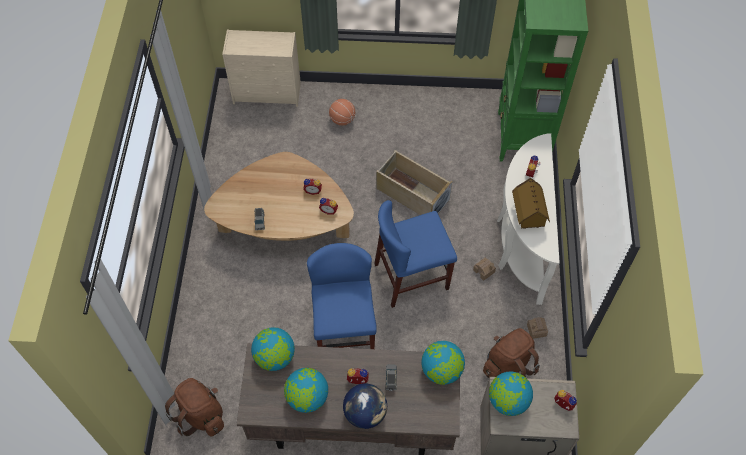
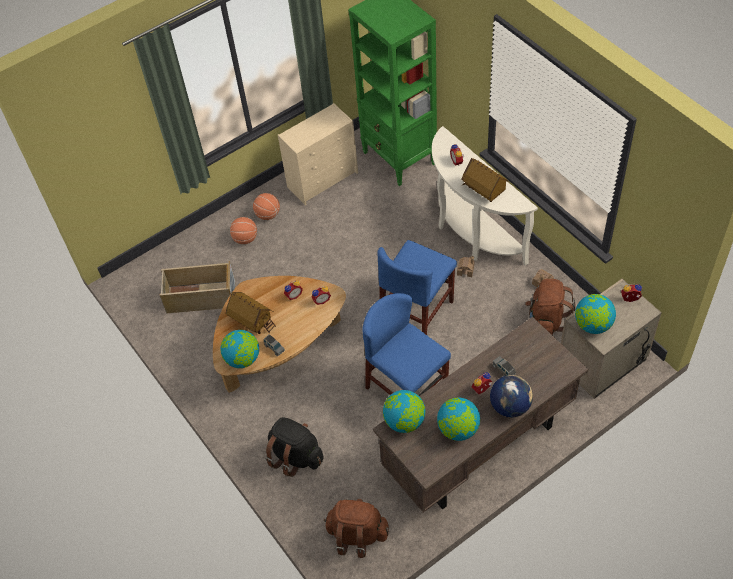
camera: 35 degrees left, 5 degrees down
(217, 317) = (295, 456): none -> black backpack
(264, 189) = (252, 322): none -> toy house
(268, 93) = (160, 260): beige dresser -> beige dresser (323, 179)
(376, 112) = (268, 214): none -> basketball
(411, 194) = (357, 254): beige storage box -> beige storage box (200, 297)
(441, 371) = (532, 337): globe -> globe (243, 359)

